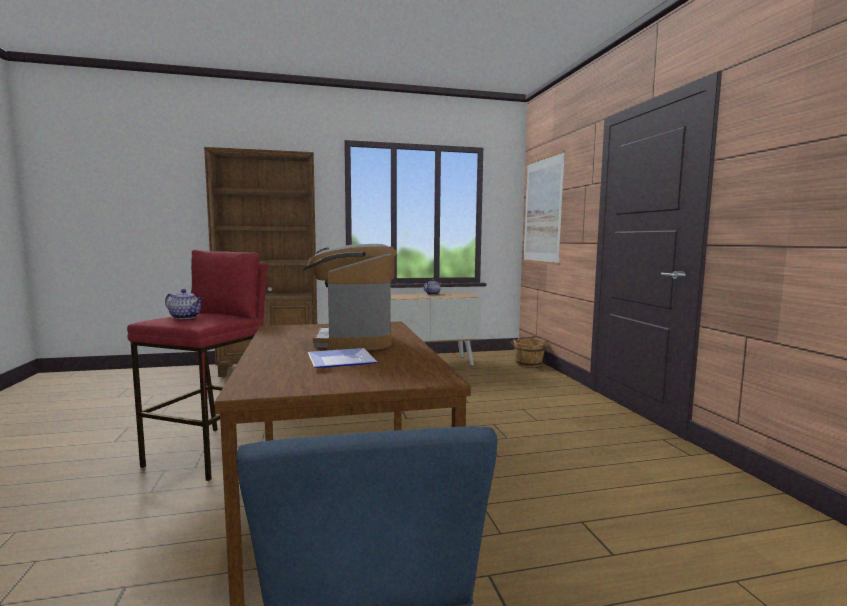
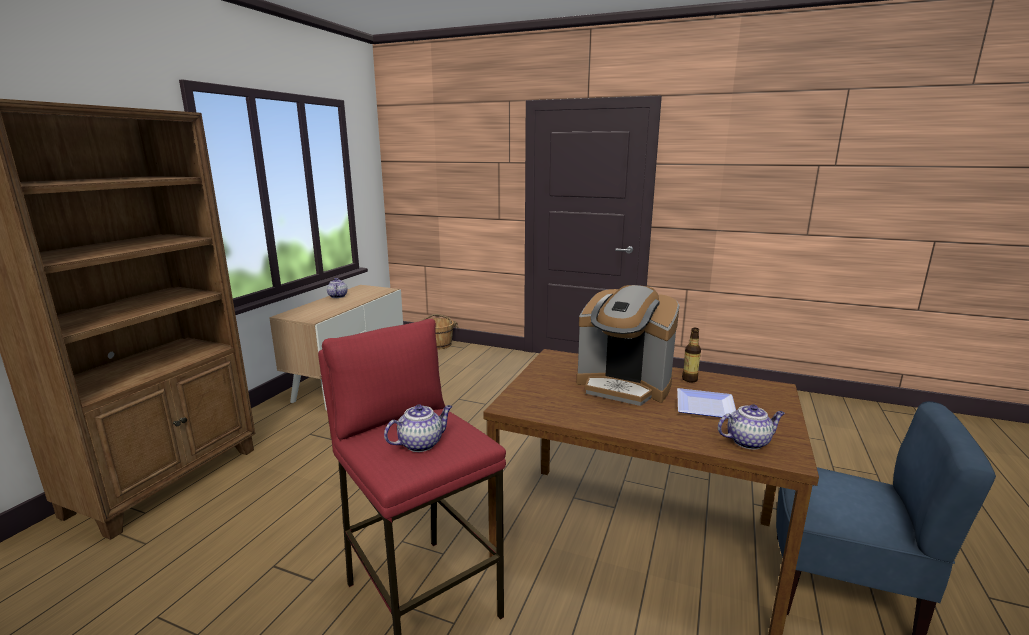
camera: 55 degrees left, 10 degrees up
(273, 377) = (748, 441): none -> teapot
(404, 353) = (689, 379): none -> bottle
(543, 210) = (426, 181): picture -> none

